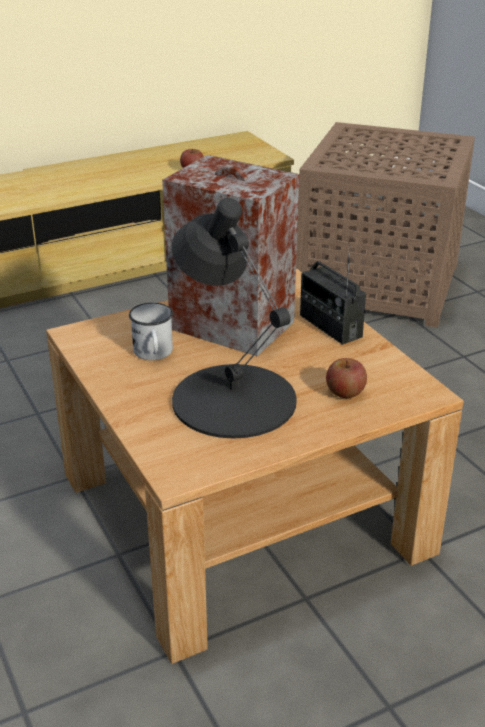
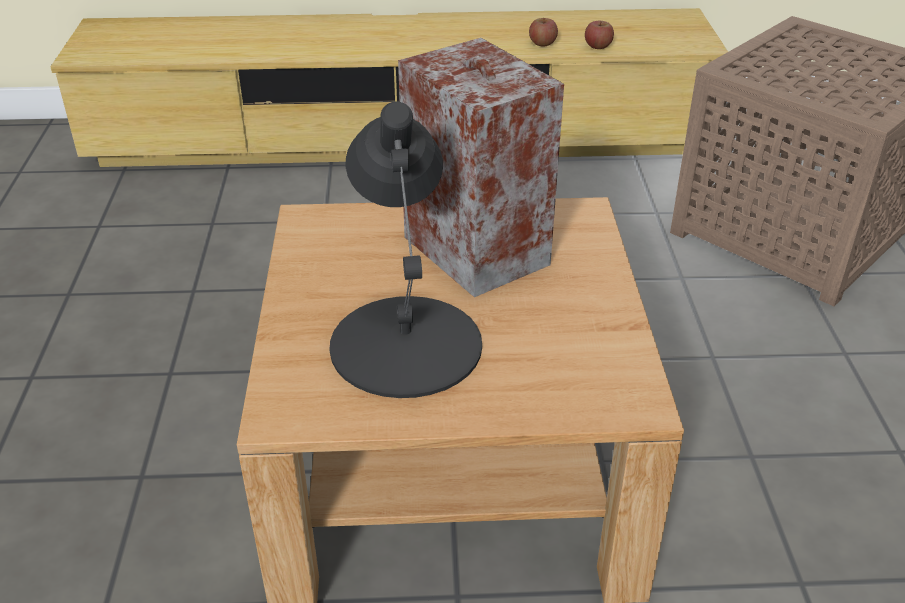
camera: 25 degrees right, 5 degrees up
(153, 354) = (364, 263): white mug -> none
(330, 326) = (589, 282): radio -> none
(345, 392) = (541, 374): apple -> apple (542, 43)

